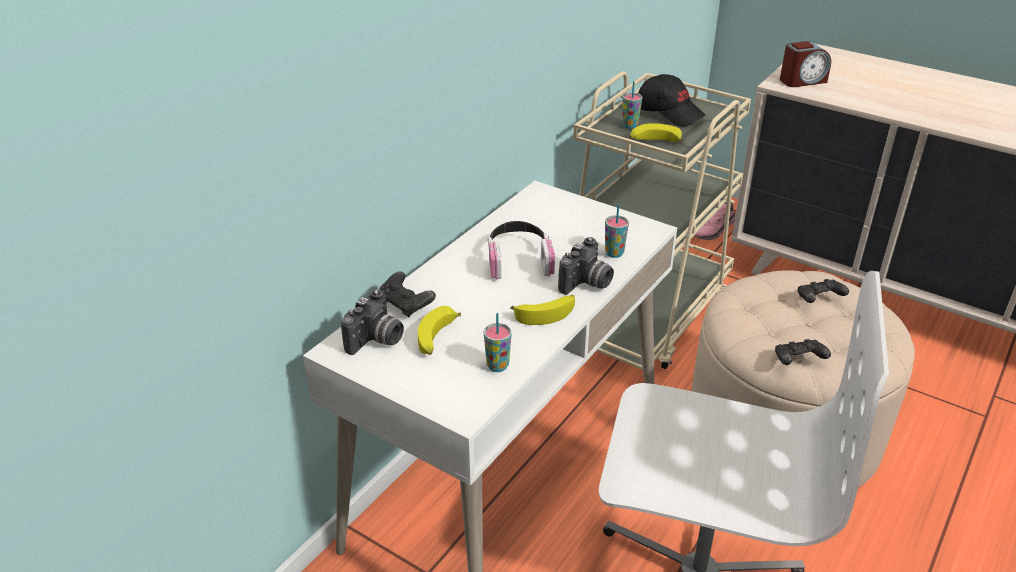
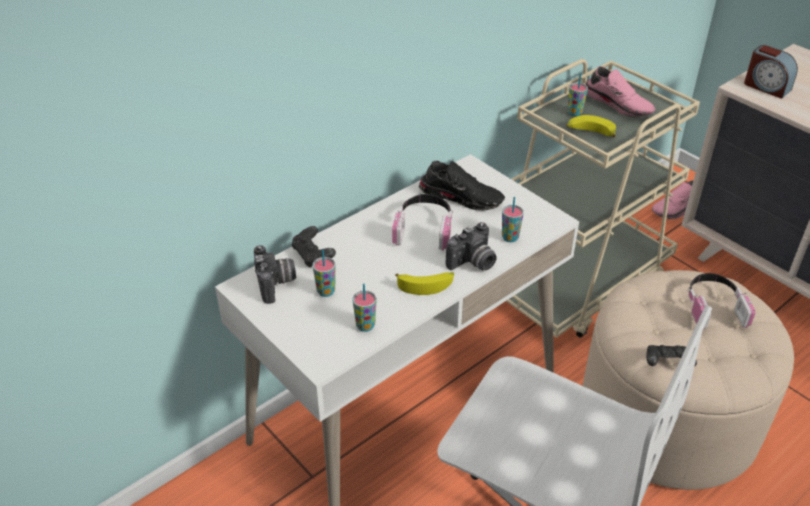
camera: 15 degrees right, 5 degrees up
(376, 341) = (276, 284): camera -> camera turned 60 degrees counterclockwise
(437, 339) = (326, 291): banana -> cup
(545, 222) = (461, 196): none -> black shoe
(669, 112) = (618, 104): black cap -> pink shoe
(802, 81) = (766, 87): alarm clock -> alarm clock turned 45 degrees clockwise
(818, 300) = (713, 307): black game controller -> headphones

